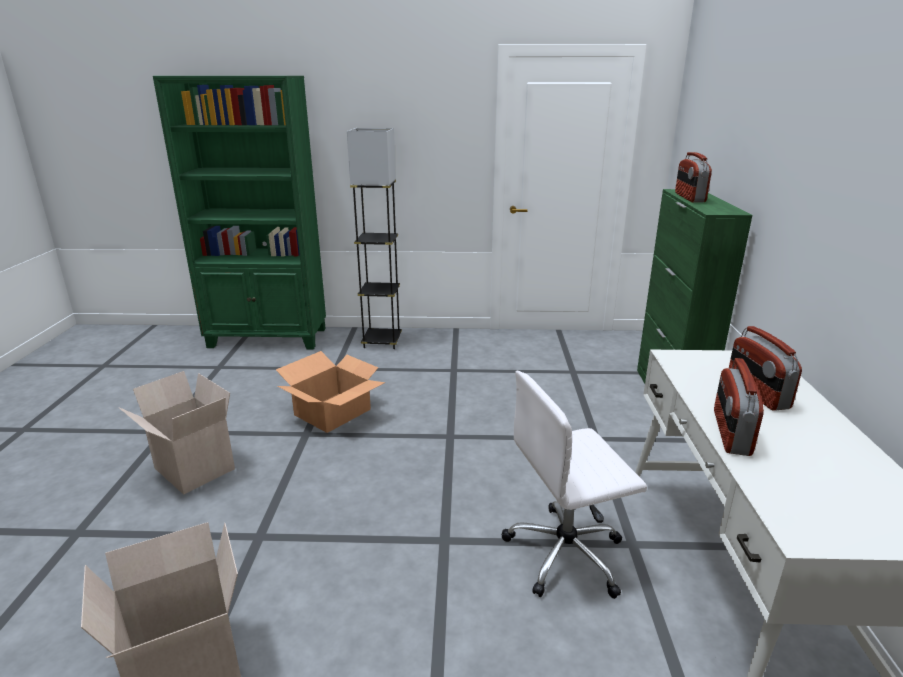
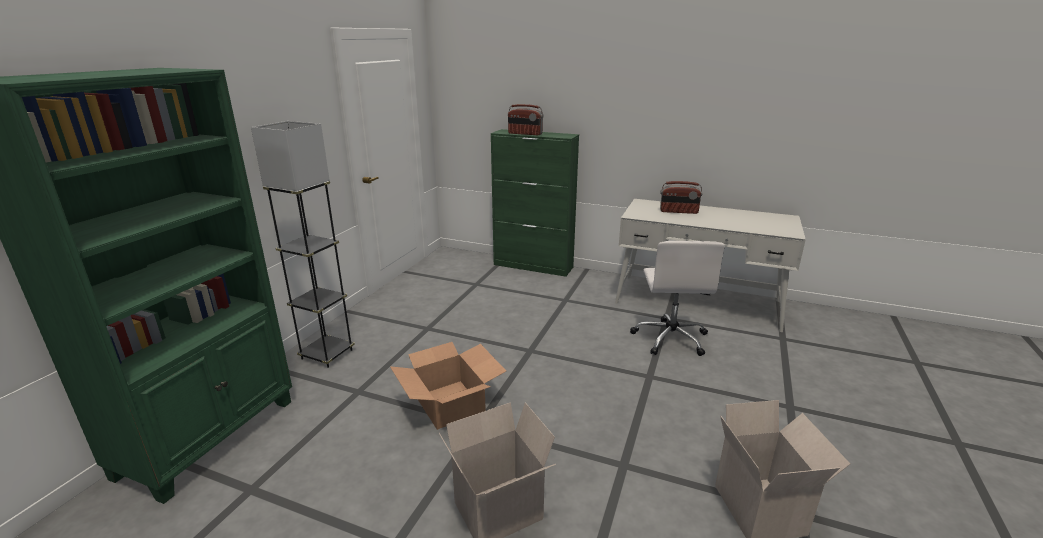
camera: 70 degrees left, 0 degrees up
(730, 433) = (716, 224): radio -> none

